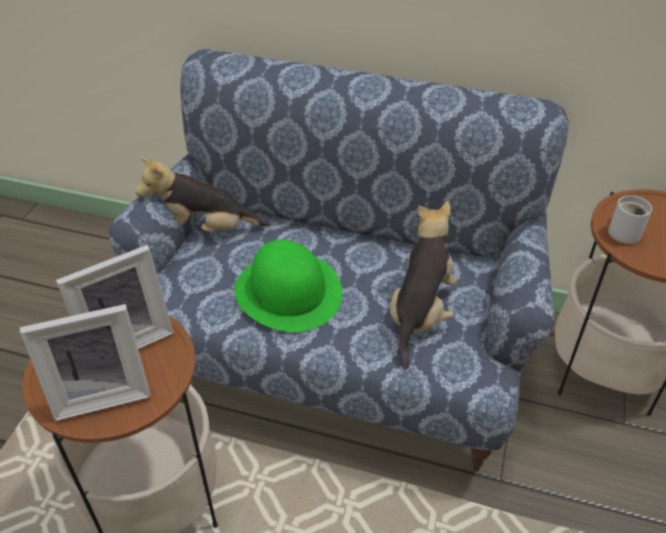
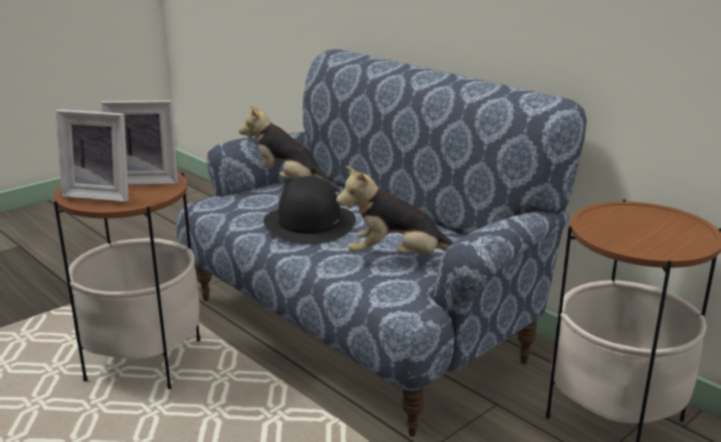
camera: 30 degrees right, 20 degrees down
(288, 291) = (310, 223): green hat -> black hat
(420, 313) = (398, 259): plush toy -> plush toy turned 135 degrees counterclockwise
(625, 231) = (604, 220): white mug -> none

